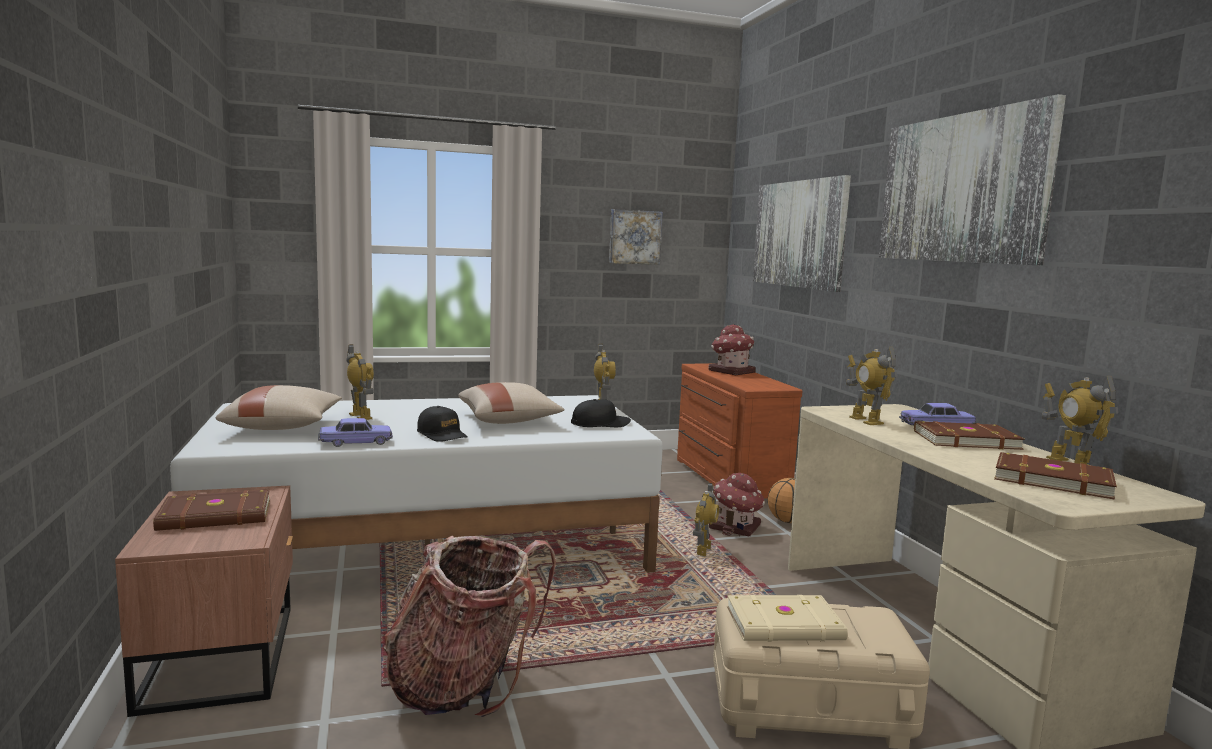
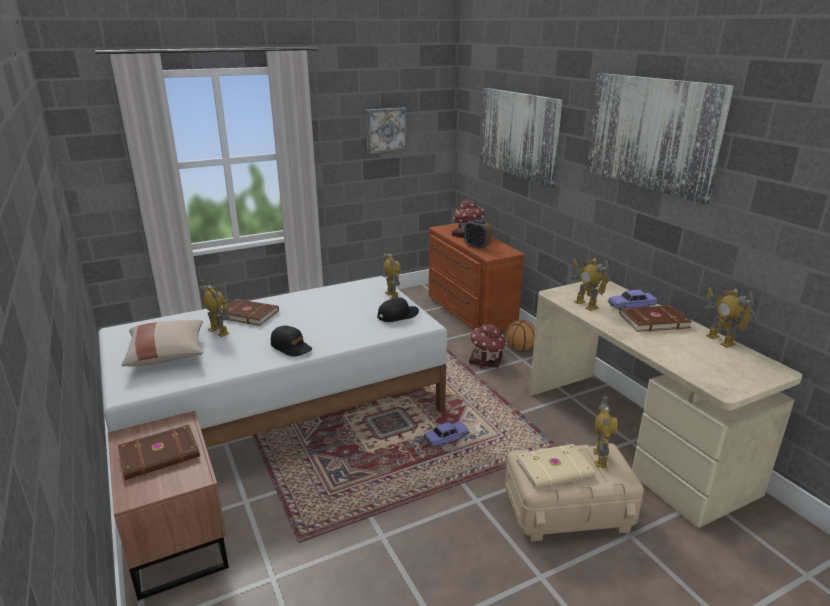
camera: 10 degrees left, 15 degrees up
(355, 443) = (233, 367): toy car -> toy car (446, 439)
(465, 685) = (352, 532): backpack -> none
(509, 420) = (331, 320): beige pillow -> none
(703, 552) = (471, 387): toy robot -> toy robot (600, 458)
(738, 380) = (477, 246): none -> alarm clock
(1051, 480) = (714, 363): brown book -> brown book (248, 314)

